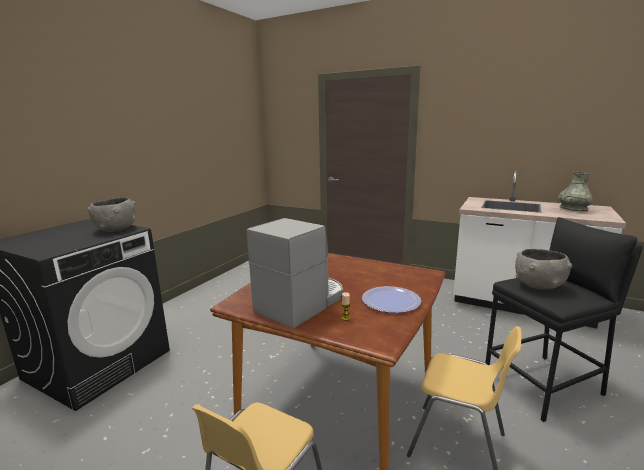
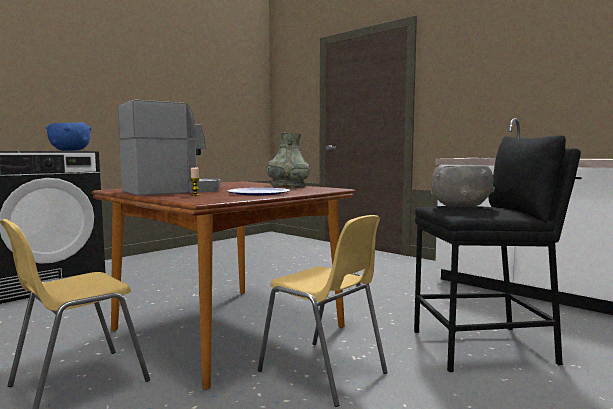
camera: 15 degrees right, 10 degrees down
(116, 229) = (70, 150): grey bowl -> blue bowl
(573, 209) = (581, 158): grey vase -> grey vase (288, 186)

